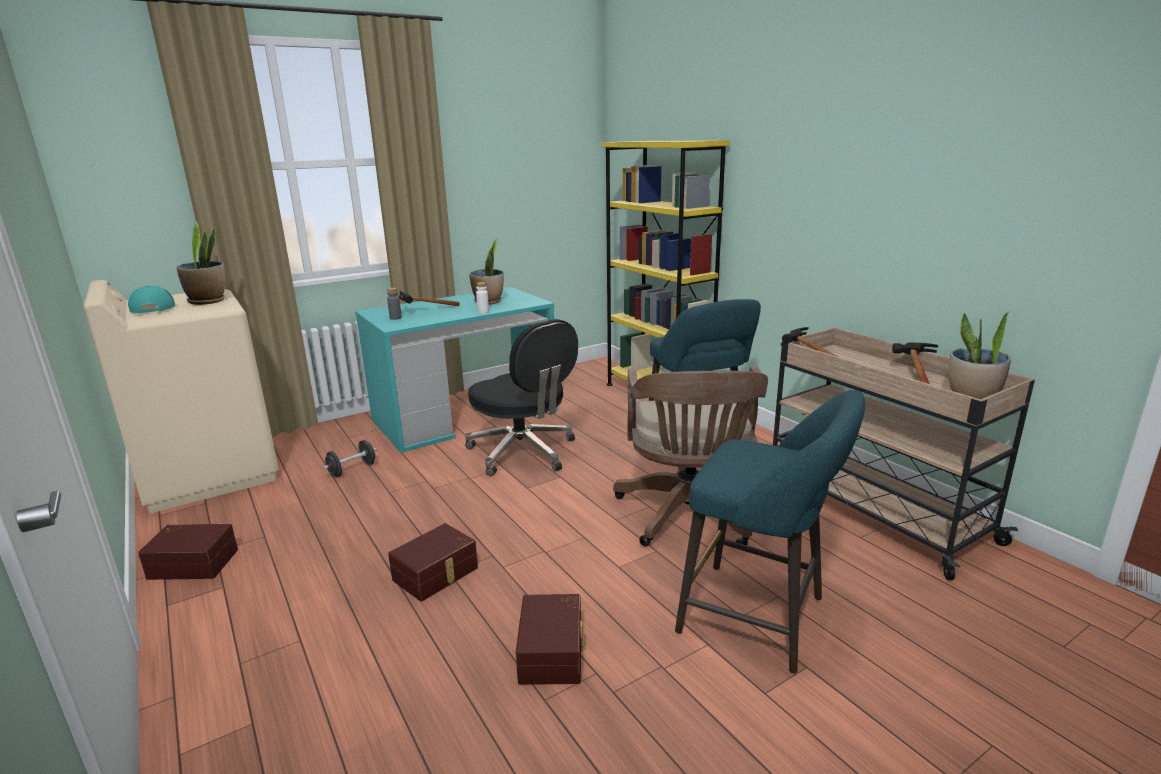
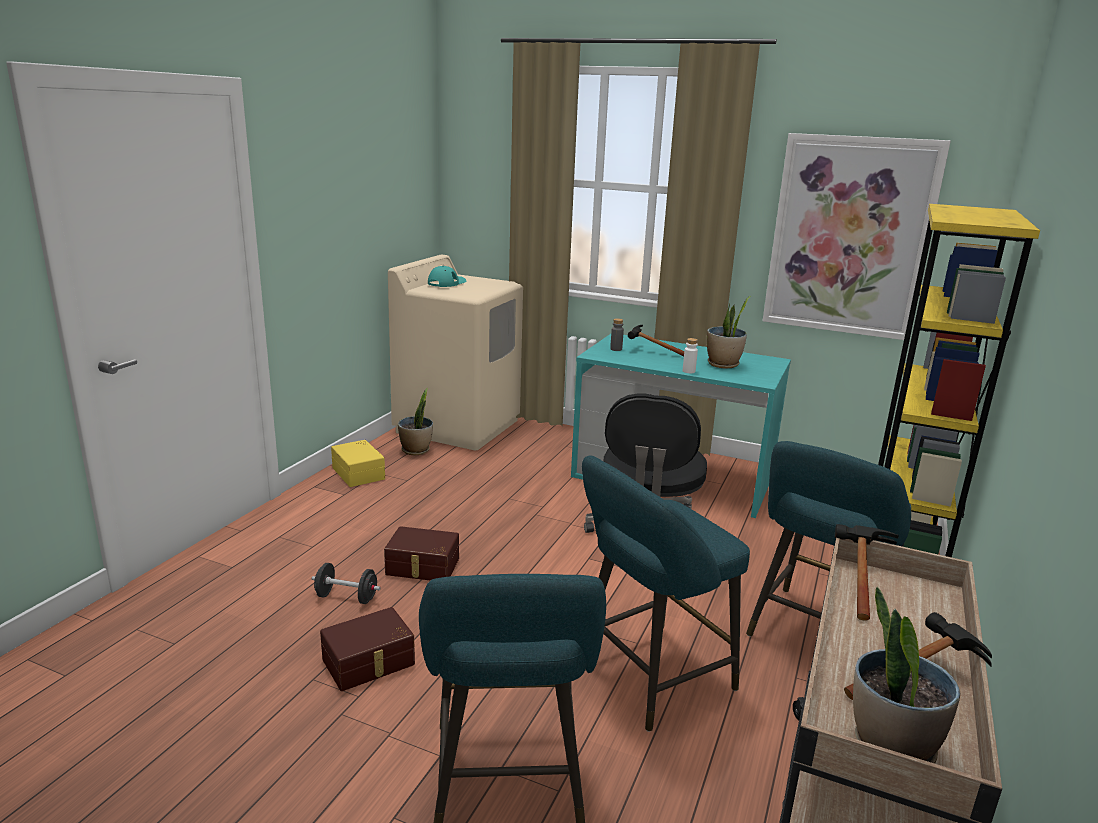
camera: 55 degrees right, 0 degrees up
(194, 563) = (359, 473): brown storage box -> yellow storage box
(208, 301) = (481, 288): potted plant -> potted plant (416, 450)
(352, 470) = (521, 470): black dumbbell -> black dumbbell (346, 597)
(519, 182) = (849, 237): none -> picture
(690, 517) = (647, 677): brown office chair -> turquoise stool

